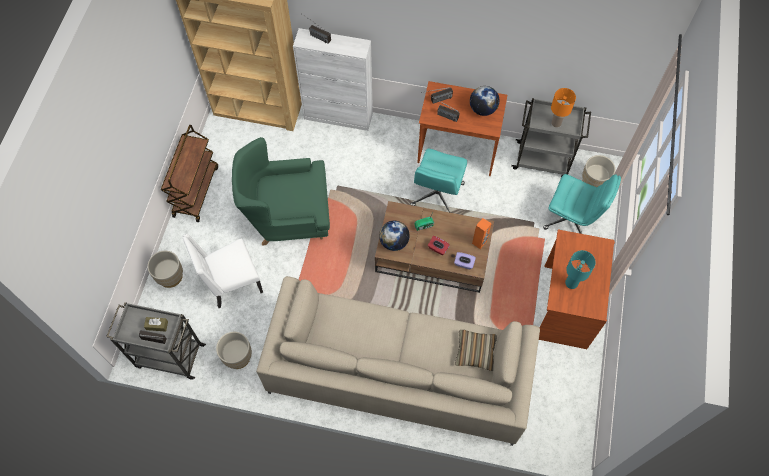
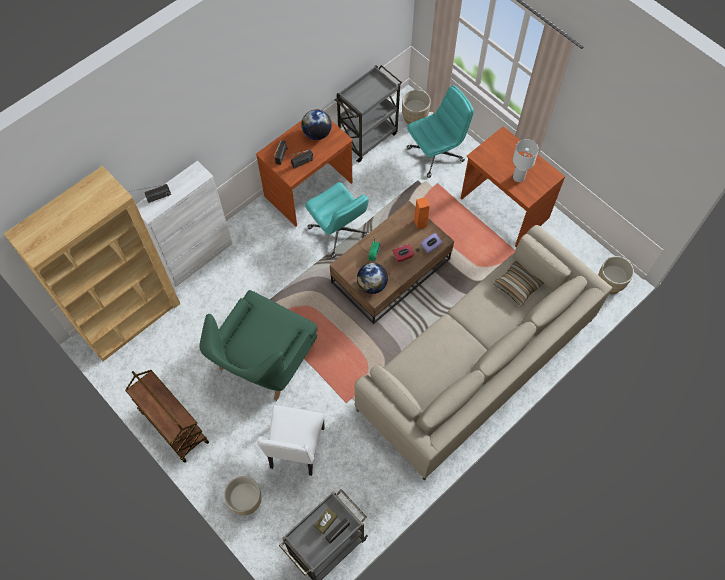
camera: 55 degrees left, 0 degrees up
(237, 356) = (371, 486): beige planter -> beige planter (610, 283)
(556, 123) = (371, 94): orange table lamp -> none
(571, 283) = (518, 177): turquoise table lamp -> white table lamp

